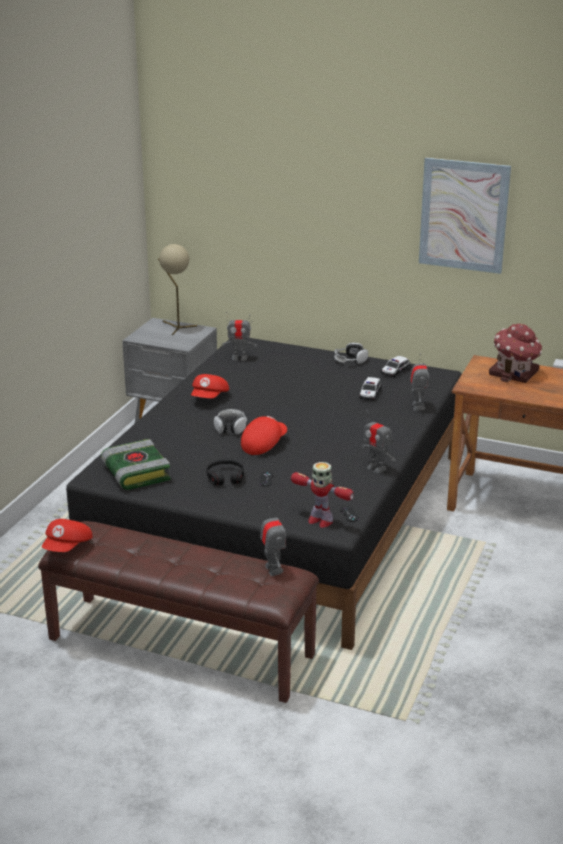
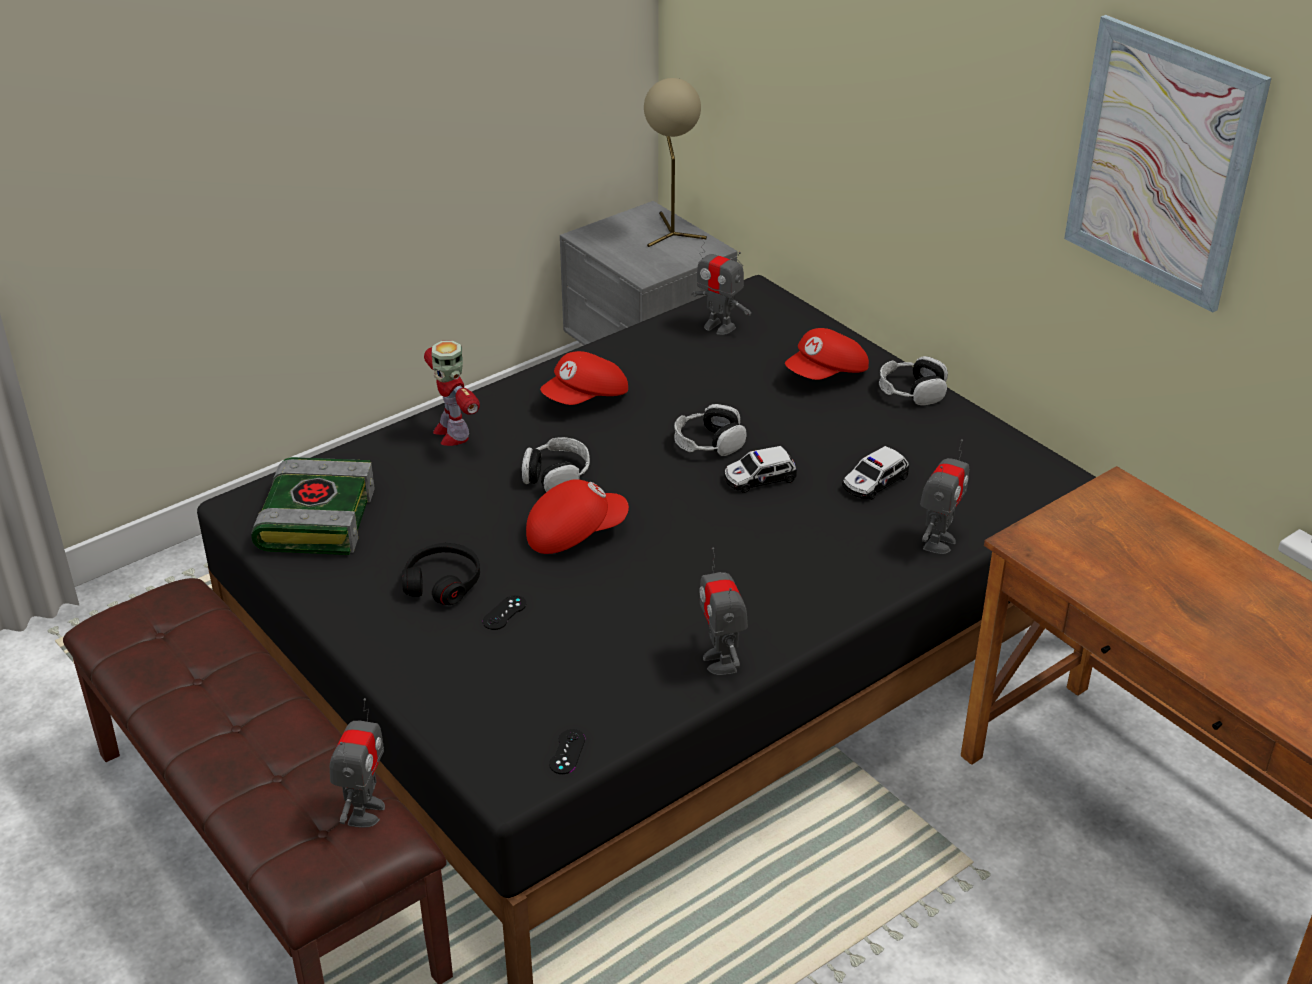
camera: 30 degrees right, 10 degrees up
(68, 547) = (112, 626): red cap -> red cap (827, 375)
(284, 399) = (708, 443): none -> headphones
(320, 520) = (502, 746): toy robot -> toy robot (452, 433)
(395, 371) = (972, 444): toy car -> toy car (759, 478)
(514, 373) = (1158, 541): toy house -> none

